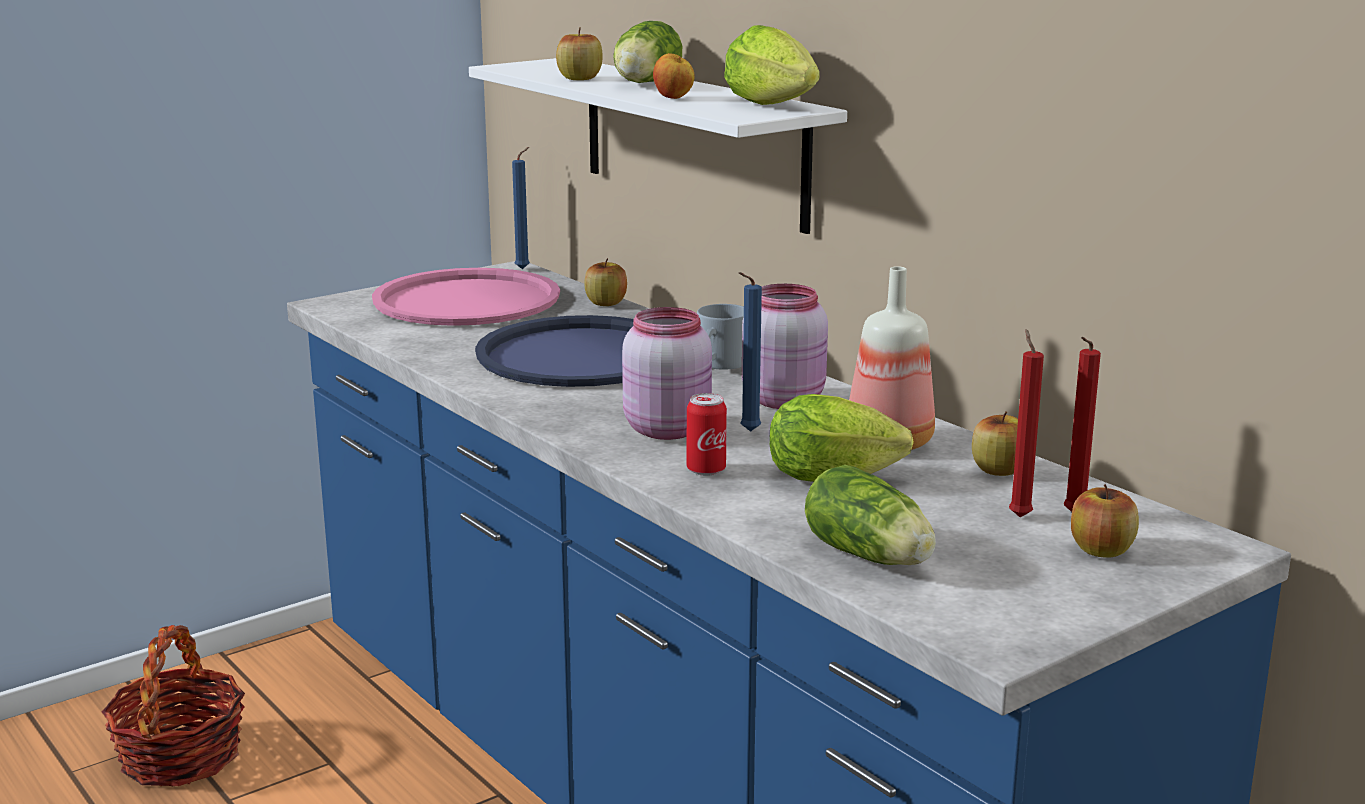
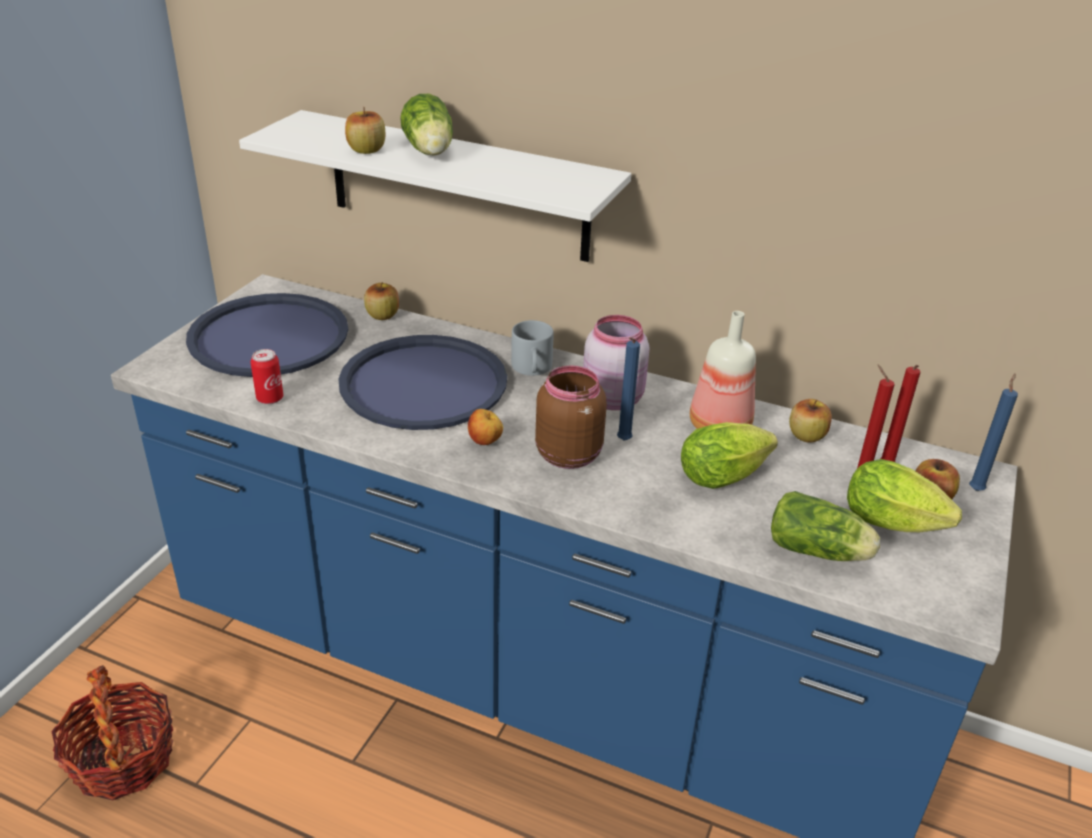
camera: 30 degrees left, 15 degrees up
(466, 300) = (269, 337): pink tray -> blue tray
(524, 269) = (277, 286): blue candle -> blue candle (976, 489)
(668, 429) = (568, 454): pink jar -> brown jar
(674, 98) = (487, 174): apple -> apple (485, 442)
(706, 470) = (636, 493): can -> can (270, 398)
(775, 106) = (578, 176): lettuce -> lettuce (897, 525)

